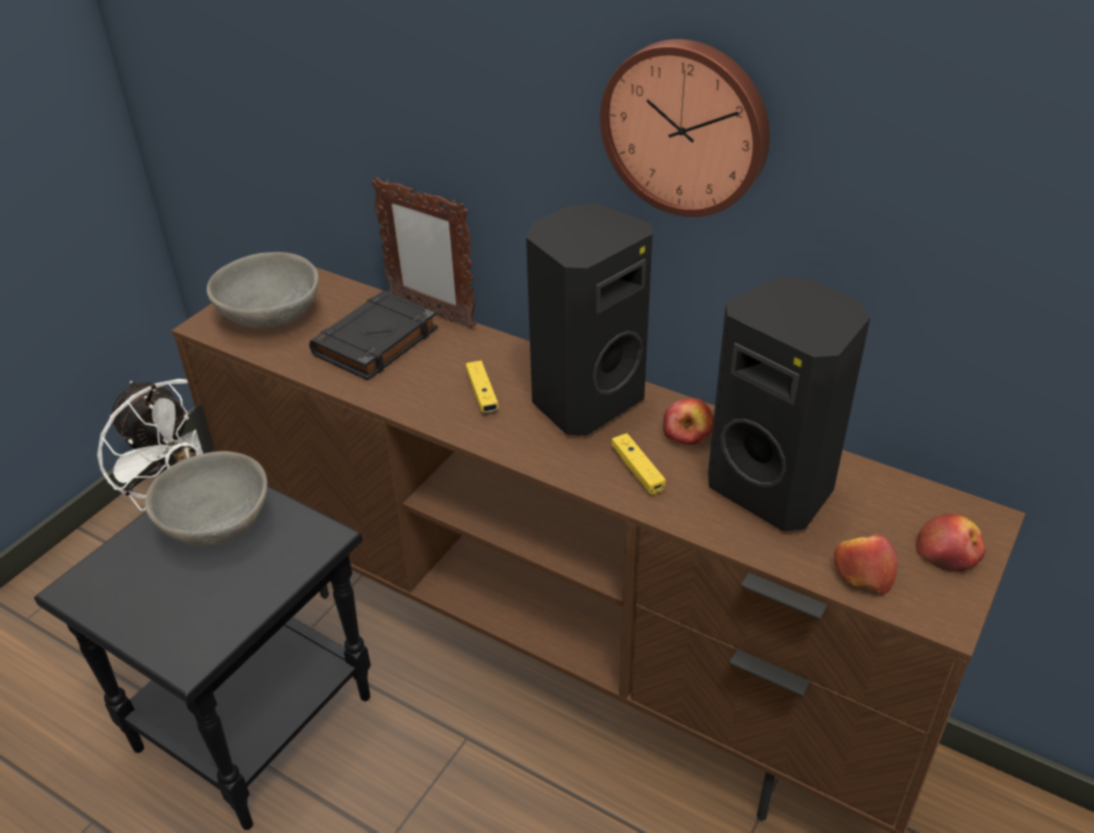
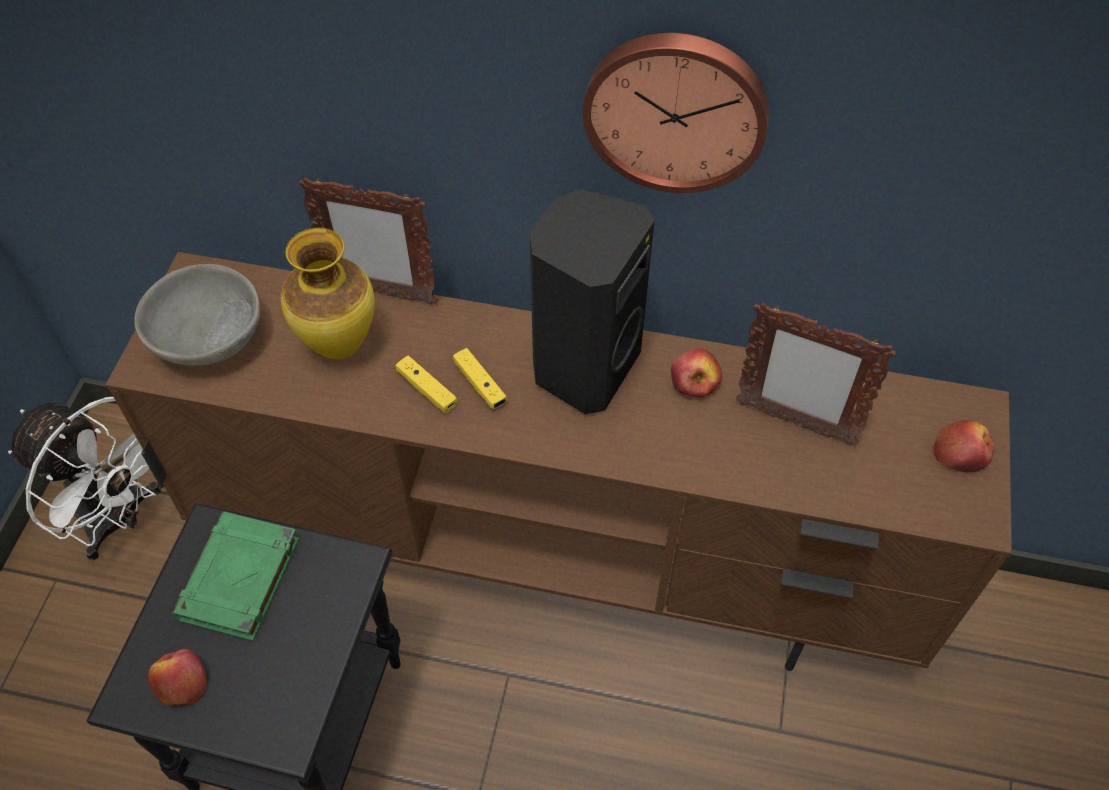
camera: 20 degrees left, 15 degrees up
(217, 524) = (239, 580): grey bowl -> green book
(375, 342) = (340, 346): black book -> vase
(637, 470) = (666, 436): yellow game controller -> yellow game controller (427, 389)
(774, 487) = (794, 422): black speaker -> picture frame
(862, 572) = (900, 494): apple -> apple (180, 682)

